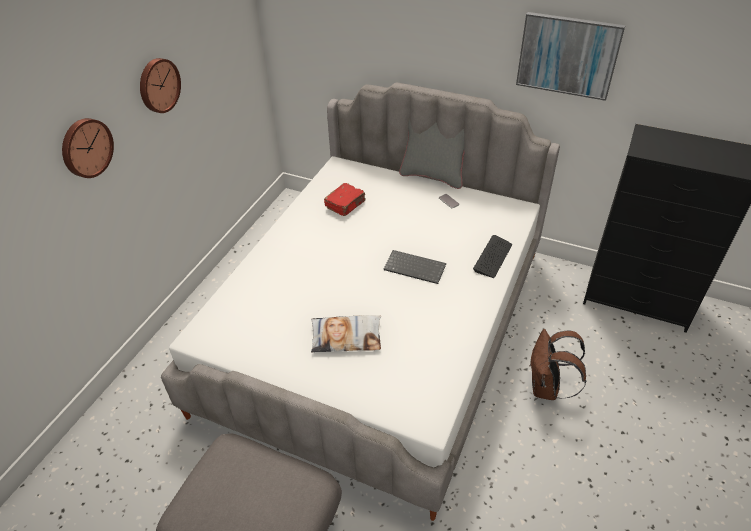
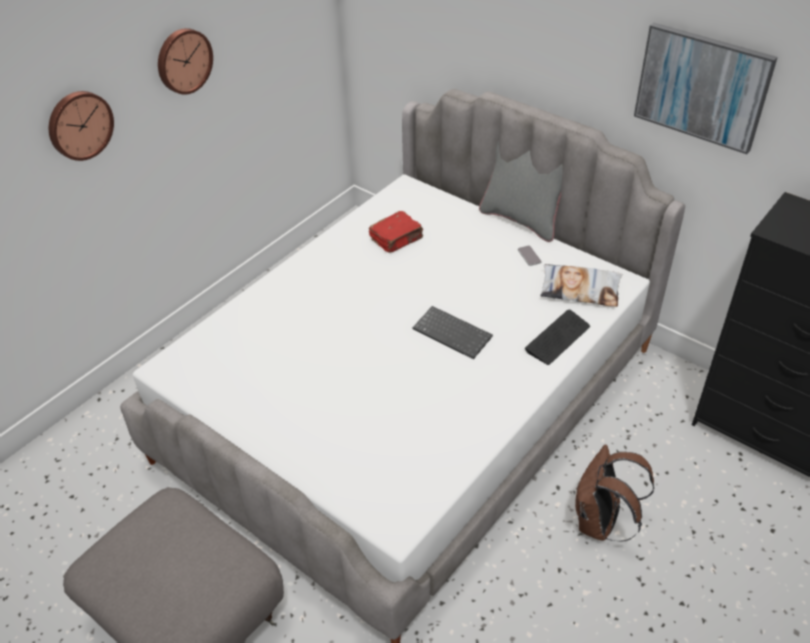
camera: 15 degrees right, 0 degrees up
(346, 337) = (336, 402): pillow -> pillow (580, 290)

